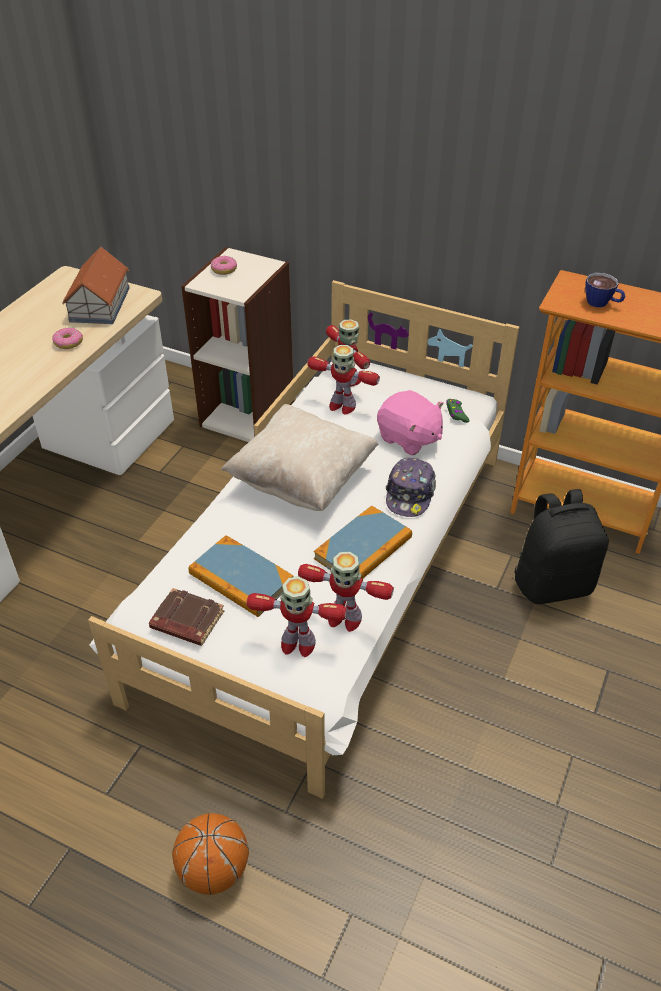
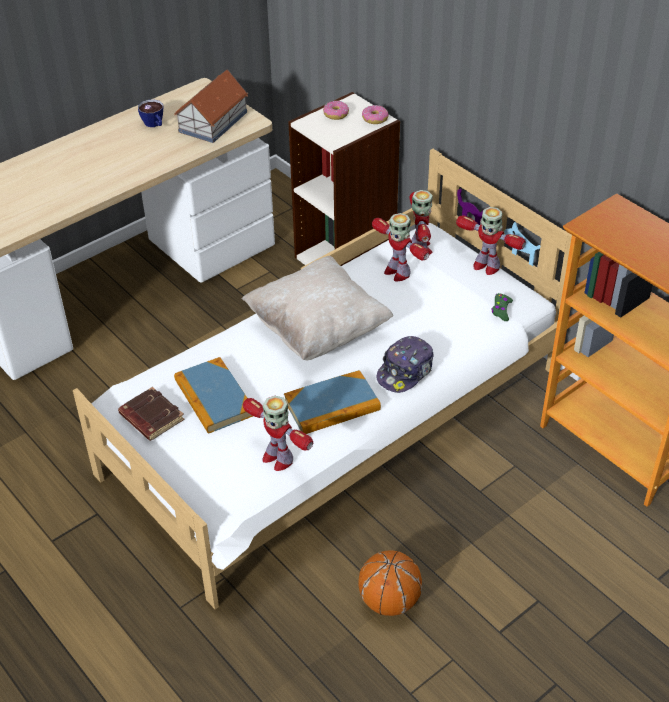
camera: 25 degrees right, 0 degrees up
(68, 343) = (166, 151): donut -> donut (374, 119)
(214, 870) = (100, 628): basketball -> basketball (389, 601)
(297, 643) = (226, 465): toy robot -> toy robot (486, 266)
(409, 438) = (439, 320): pink plush toy -> none
(552, 583) = (537, 505): black backpack -> none
(602, 303) = (629, 237): cup -> cup (154, 125)

